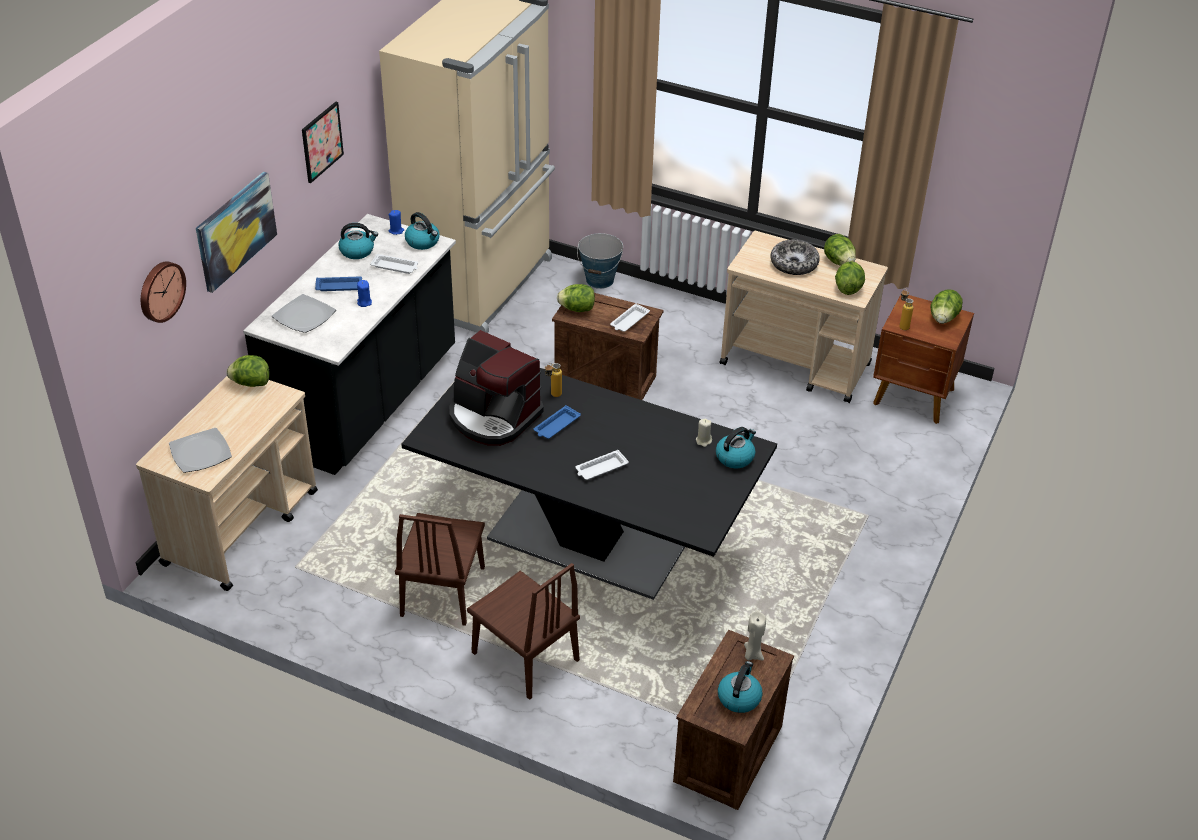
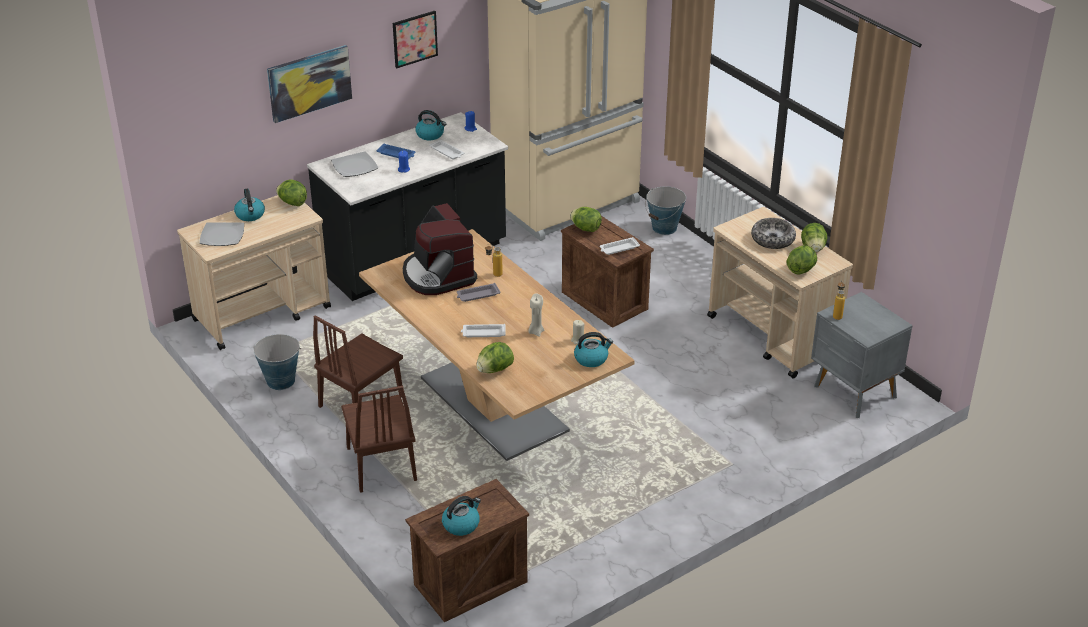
camera: 30 degrees right, 5 degrees down
(160, 291) = (224, 106): wall clock -> none
(330, 602) = (280, 381): none -> bucket
(423, 242) = (482, 141): kettle -> kettle (250, 215)
(556, 426) = (477, 295): blue tray -> grey tray
(588, 541) = (493, 405): black dining table -> beige dining table
(752, 654) = (498, 501): beige candle -> beige candle (536, 332)
(914, 398) = (854, 392): brown nightstand -> grey nightstand
(943, 318) = (879, 321): lettuce -> lettuce (494, 370)

